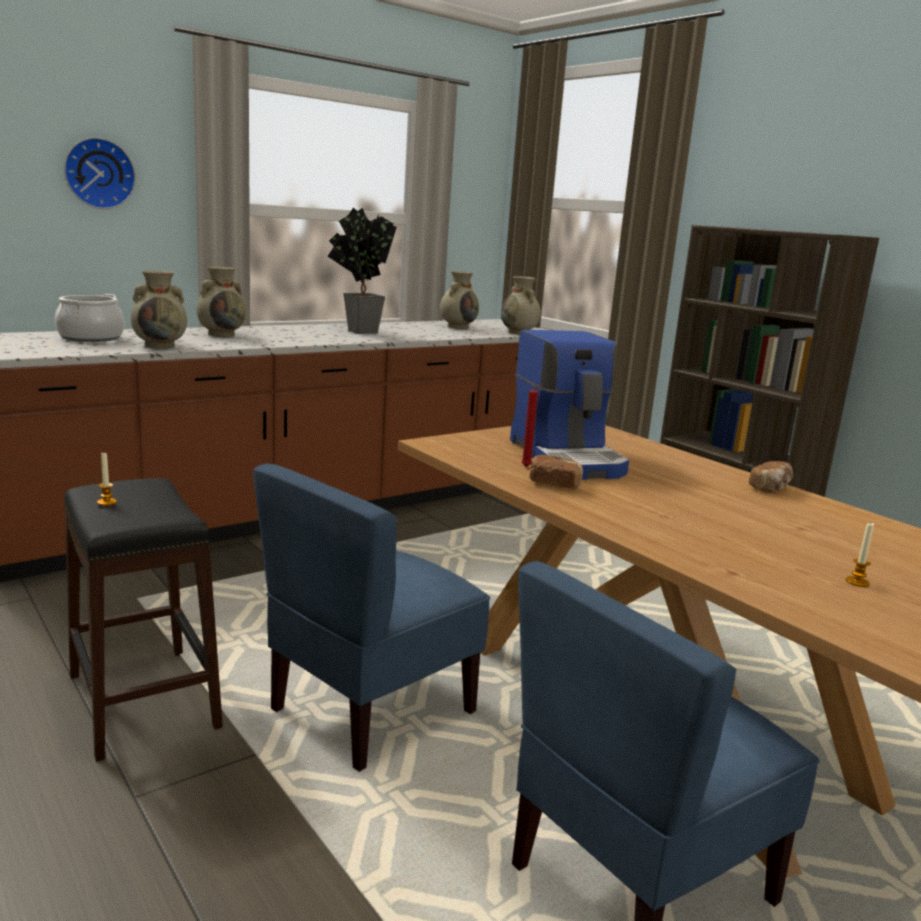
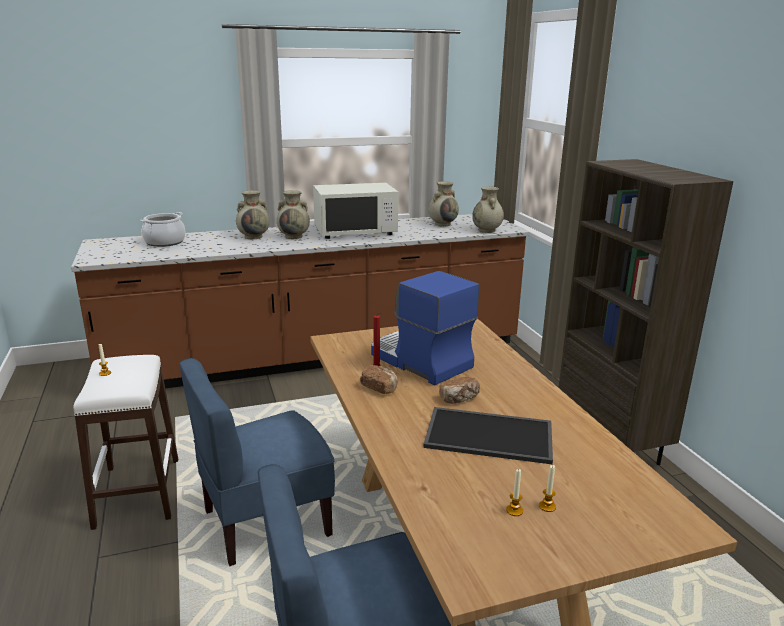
camera: 20 degrees right, 5 degrees up
(99, 173) = (179, 128): wall clock -> none
(142, 701) = (137, 492): black stool -> white stool
(160, 345) = (201, 250): beige vase -> beige vase (294, 236)
(357, 331) = (355, 231): potted plant -> white microwave
(568, 457) = (419, 361): coffee machine -> coffee machine turned 135 degrees clockwise
(739, 518) = (490, 434): none -> tray
(770, 488) = (553, 405): bread -> bread (459, 399)
(884, 575) = (547, 506): none -> candle

